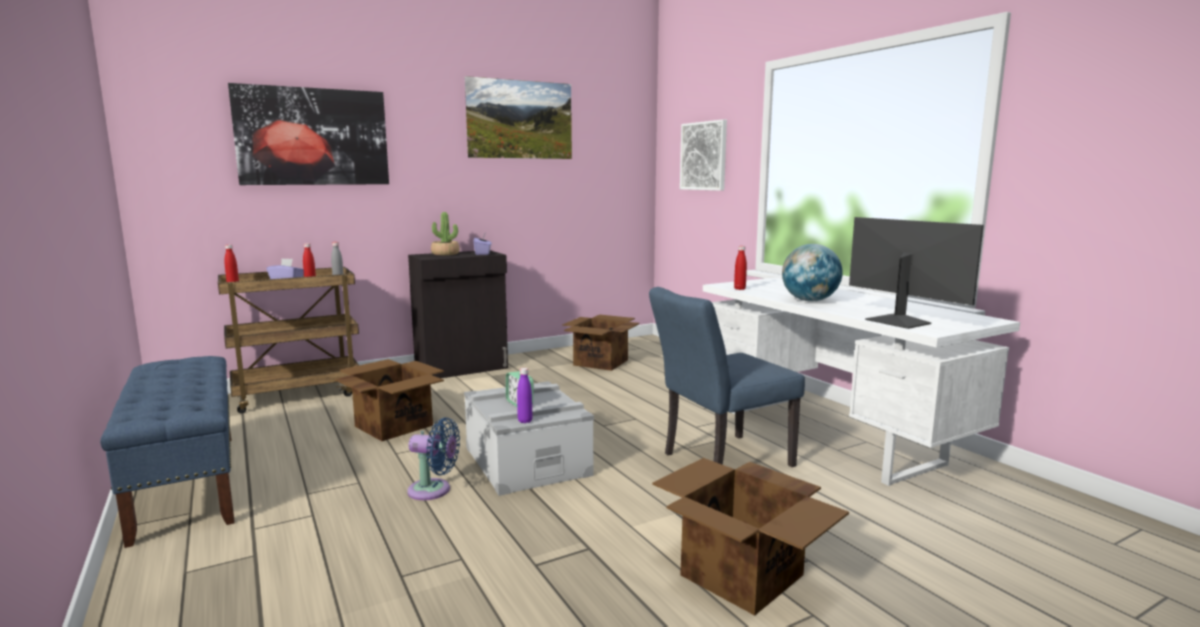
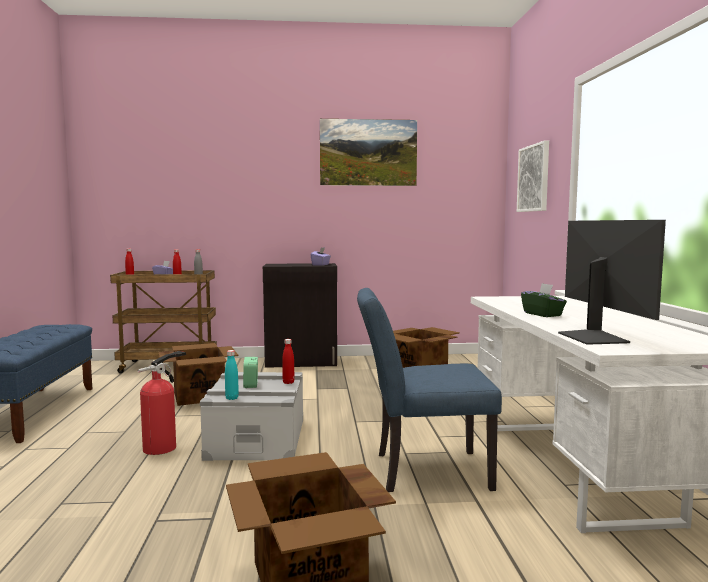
camera: 25 degrees right, 5 degrees down
(313, 137) = (198, 170): picture -> none
(433, 491) = (163, 447): blue fan -> fire extinguisher
(445, 254) = (292, 264): potted plant -> none
(525, 421) = (232, 398): purple bottle -> turquoise bottle
(739, 289) = (496, 301): red bottle -> red bottle (288, 382)
(809, 301) = (542, 314): globe -> green tissue box

